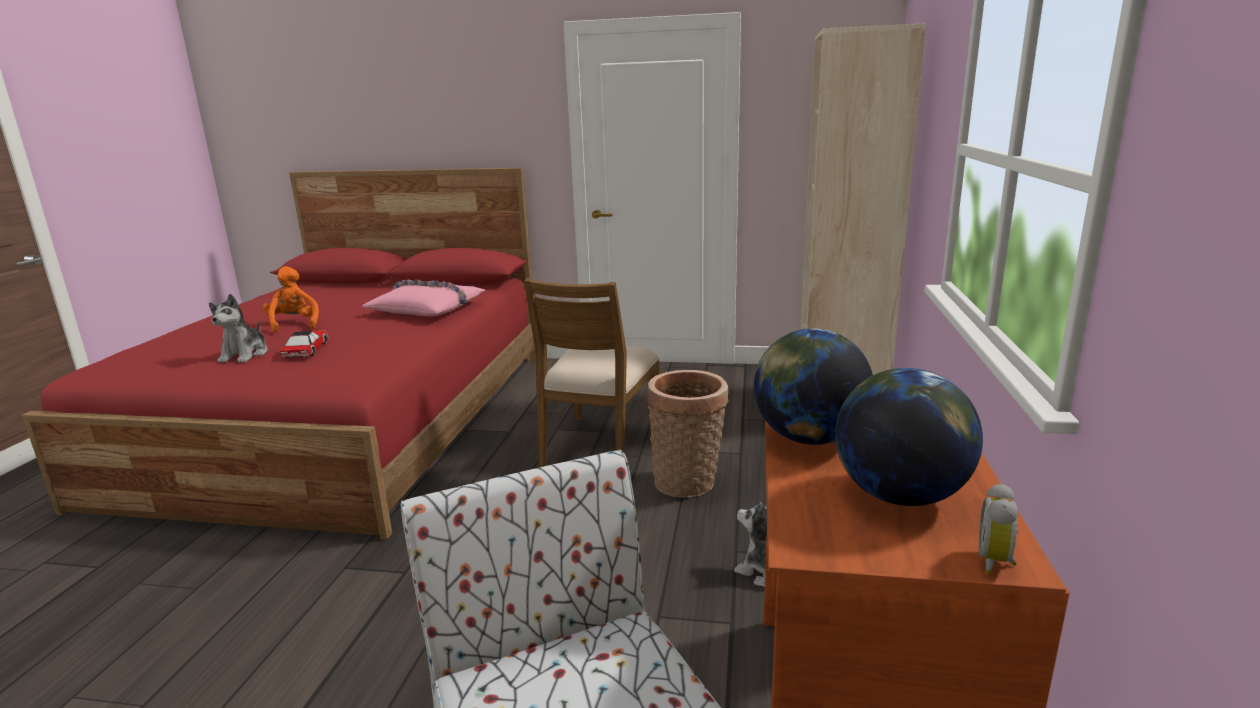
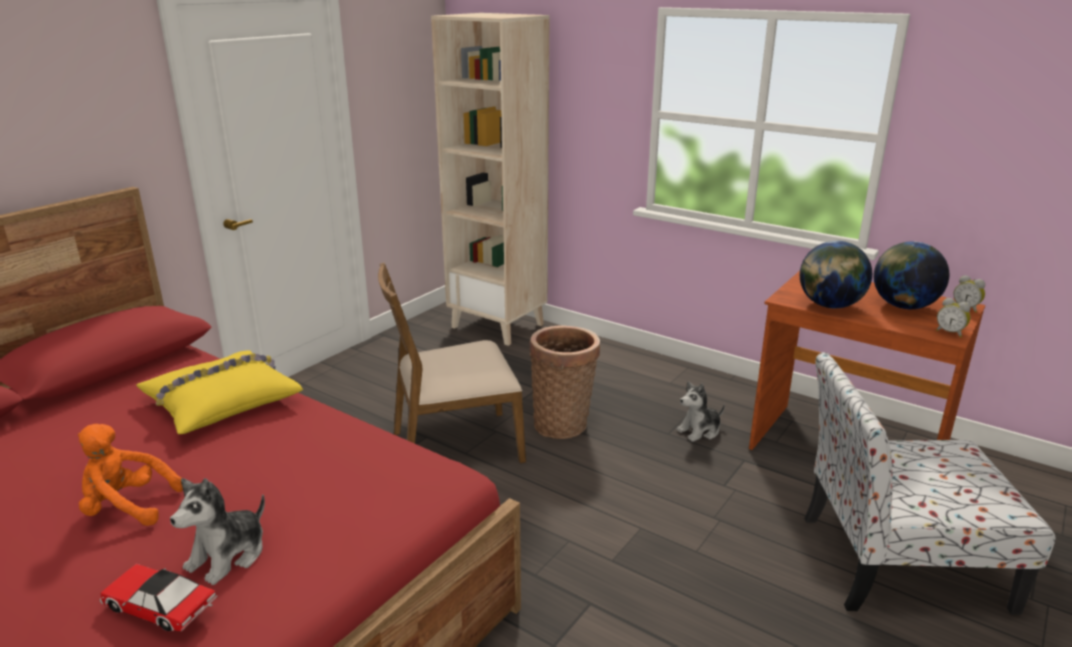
camera: 65 degrees left, 5 degrees up
(245, 355) = (228, 556): plush toy -> plush toy turned 90 degrees clockwise
(306, 350) = (281, 501): toy car -> toy car (160, 606)
(428, 309) = (222, 401): pink pillow -> yellow pillow
(599, 446) = (455, 445): brown chair -> brown chair turned 120 degrees clockwise
(823, 546) = (950, 332): none -> alarm clock

